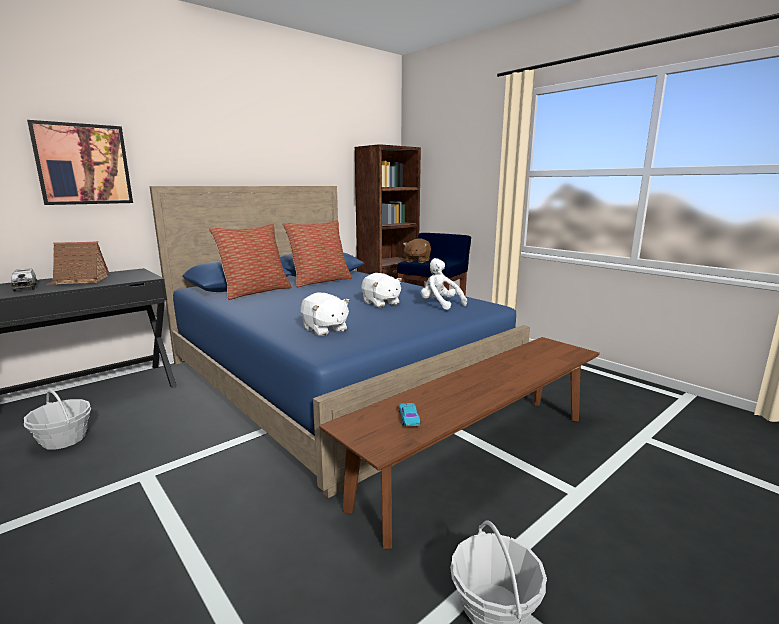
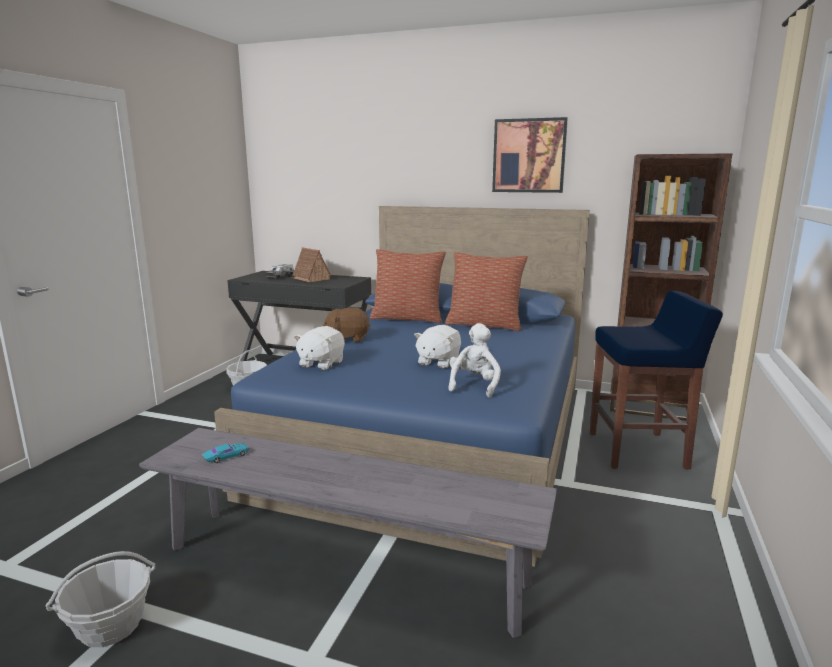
camera: 60 degrees right, 0 degrees up
(83, 164) = (339, 187): picture -> picture (529, 156)
(417, 261) = (625, 330): brown plush toy -> brown plush toy (348, 339)
(479, 457) = (343, 565): brown bench -> grey bench

